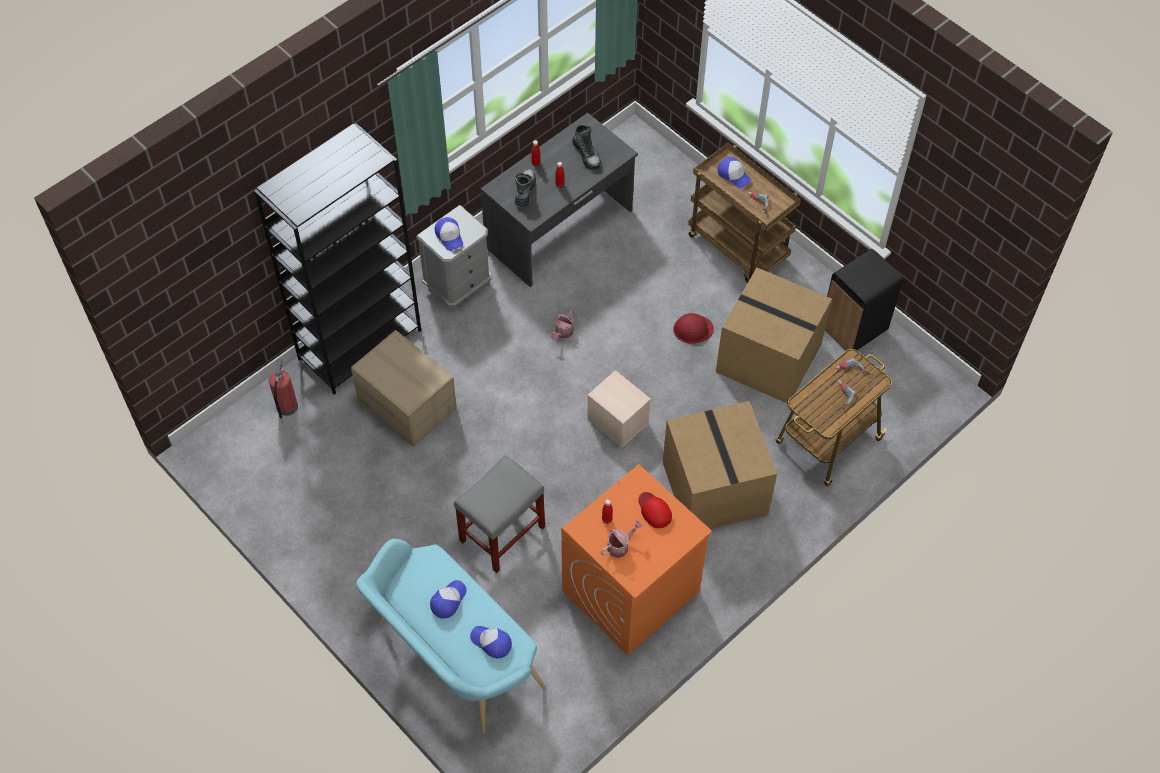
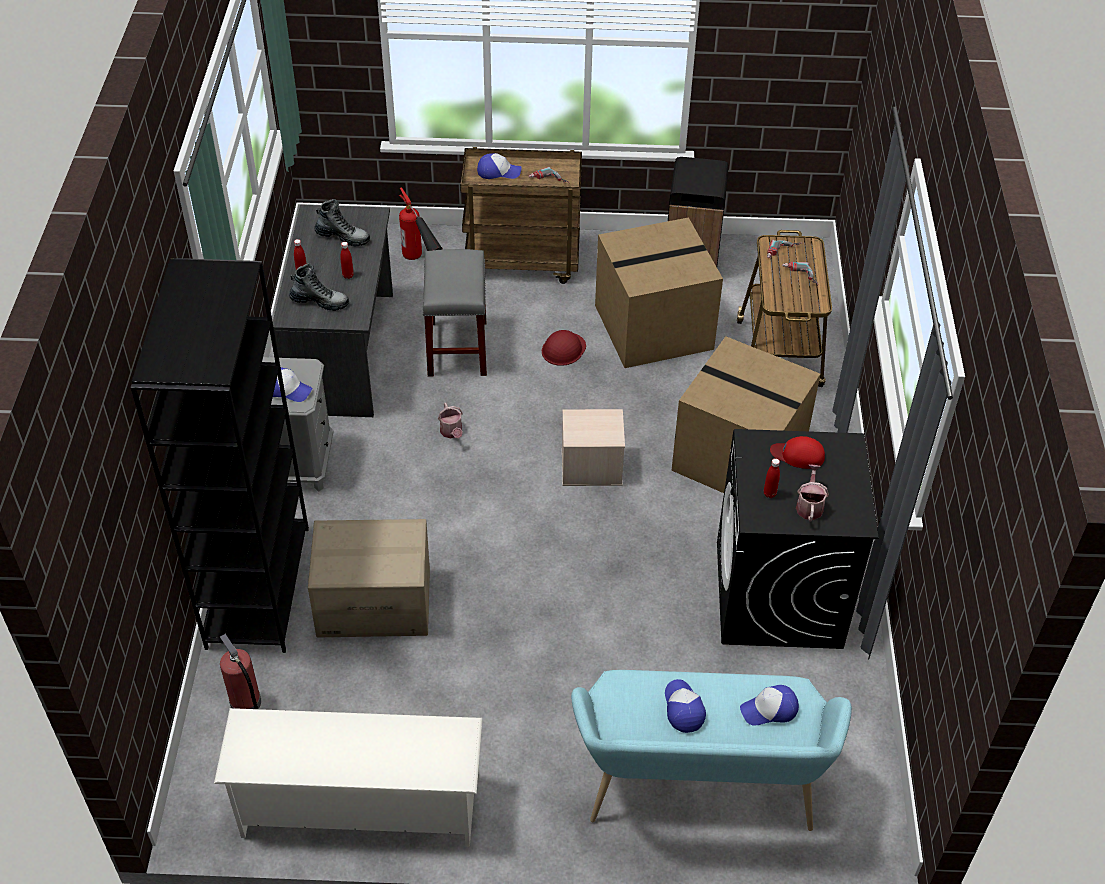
camera: 45 degrees left, 10 degrees down
(281, 511) = (359, 806): none -> white shoe rack
(501, 535) = (608, 643): grey stool -> grey stool (457, 349)
(525, 191) = (319, 301): boot -> boot turned 135 degrees clockwise
(630, 592) = (778, 595): orange washing machine -> black washing machine
(673, 201) = (421, 264): none -> fire extinguisher

